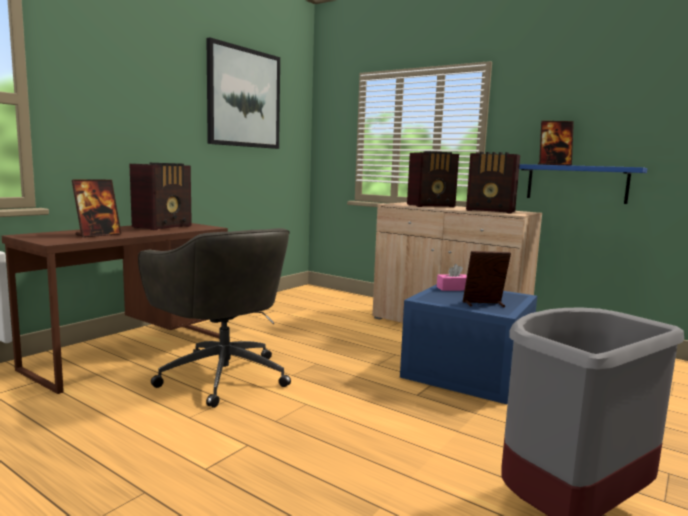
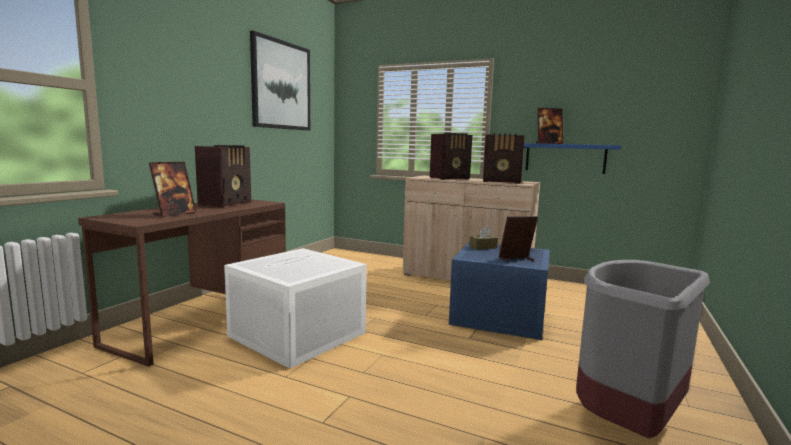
camera: 10 degrees left, 0 degrees up
(222, 375) = (297, 335): grey office chair -> white storage box
(453, 288) = (483, 247): pink tissue box -> brown tissue box

